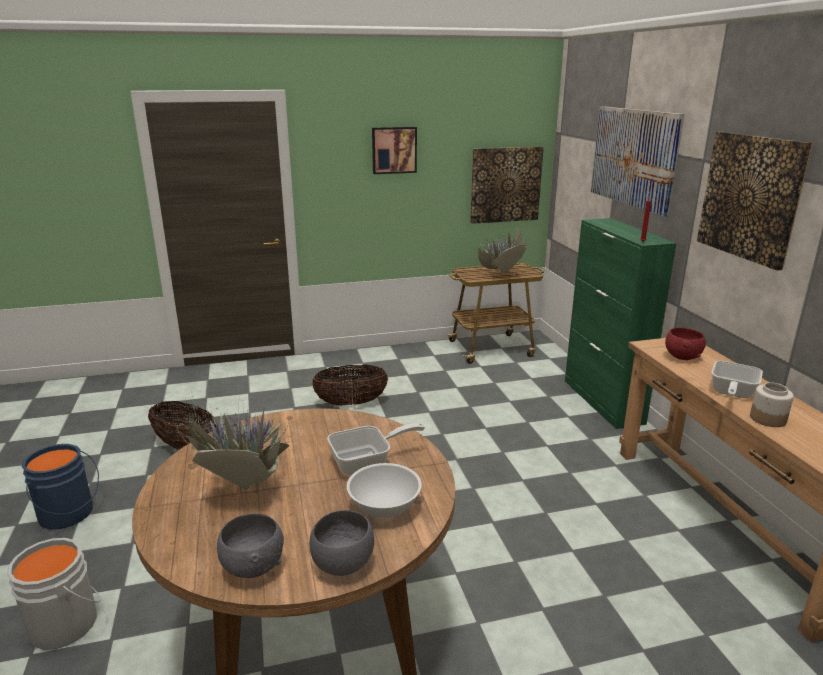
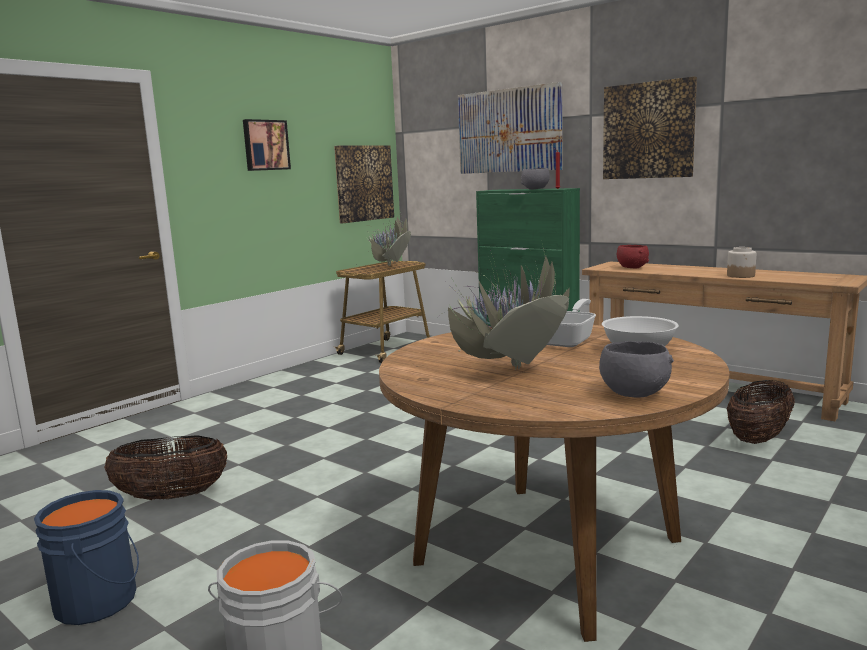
camera: 35 degrees left, 10 degrees down
(343, 564) = (689, 374): grey bowl -> grey bowl (535, 189)
(351, 403) = (312, 413): basket -> basket (758, 438)
(731, 393) = (697, 272): frying pan -> none

